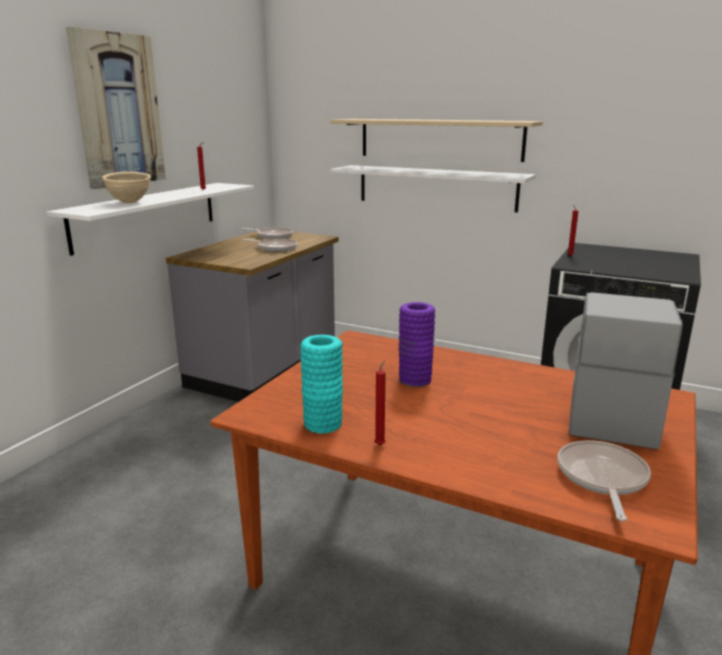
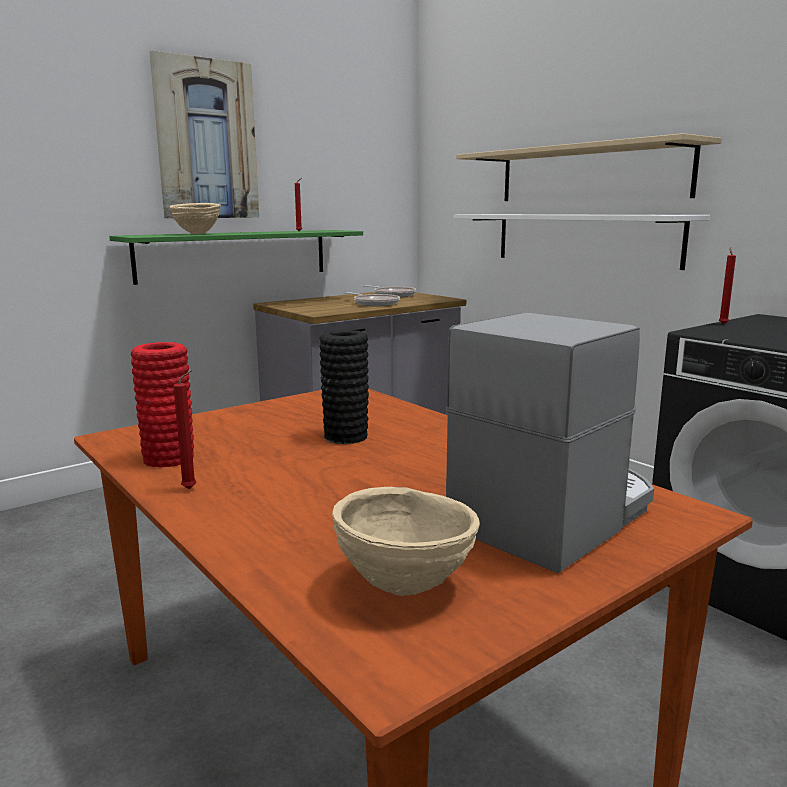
camera: 25 degrees right, 5 degrees down
(147, 215) = (234, 255): white shelf -> green shelf
(323, 424) = (169, 458): turquoise vase -> red vase
(415, 379) = (346, 436): purple vase -> black vase
(602, 478) = (405, 587): frying pan -> beige bowl

